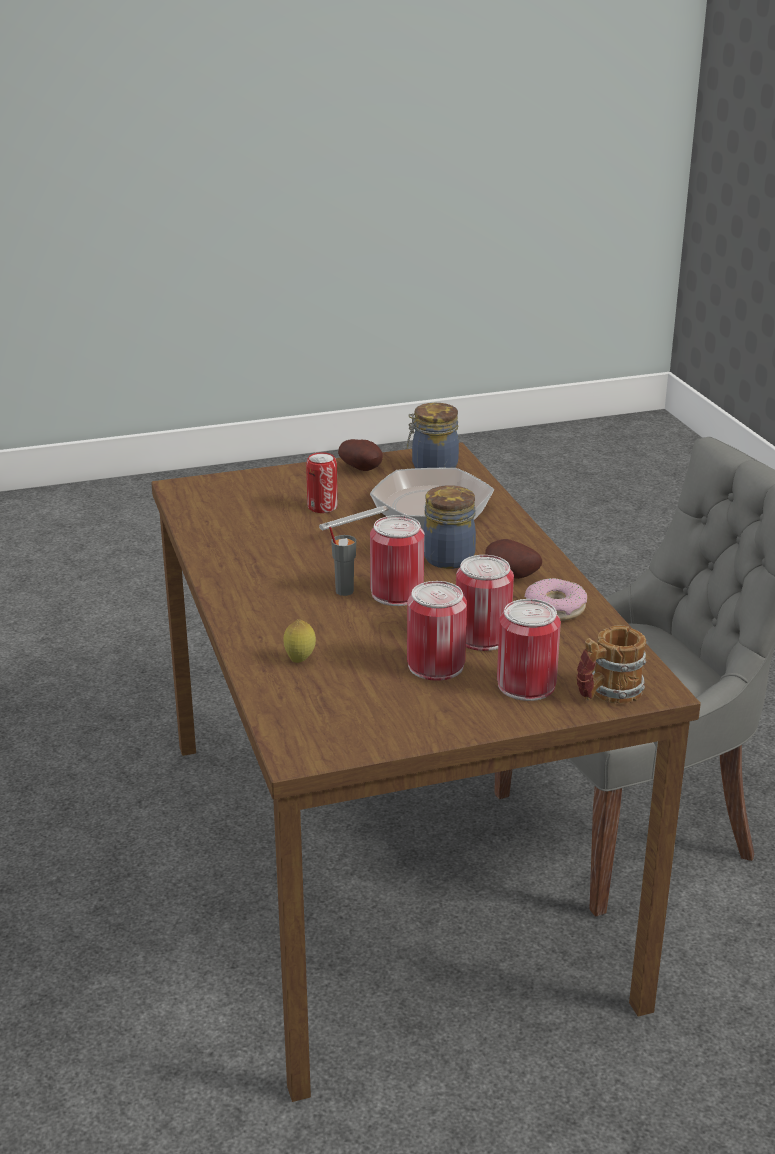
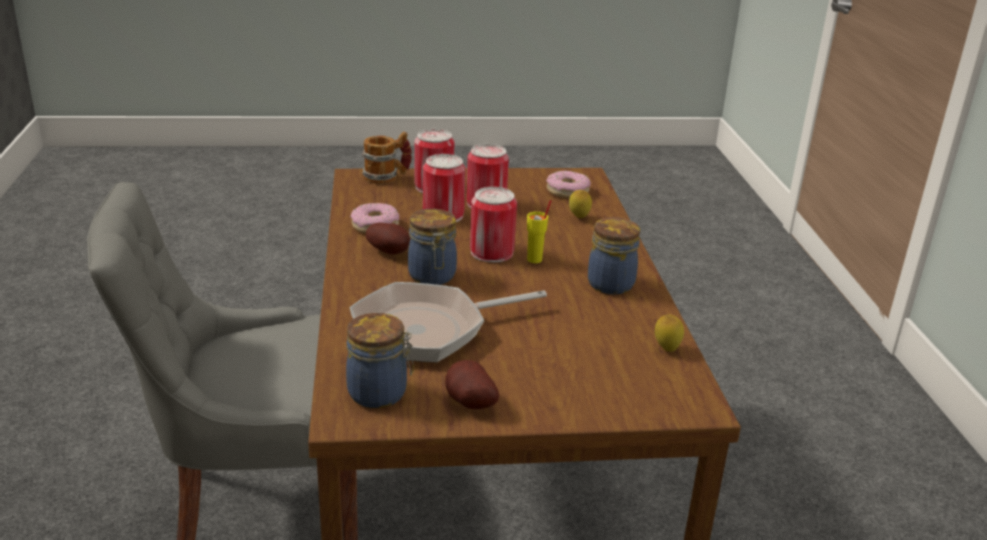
camera: 170 degrees left, 0 degrees up
(201, 522) = (666, 349): none -> lemon
(253, 575) = (611, 283): none -> jar
(322, 507) = (533, 350): can -> none
(324, 709) = (567, 191): none -> donut
(343, 591) = (535, 259): grey cup -> yellow cup

